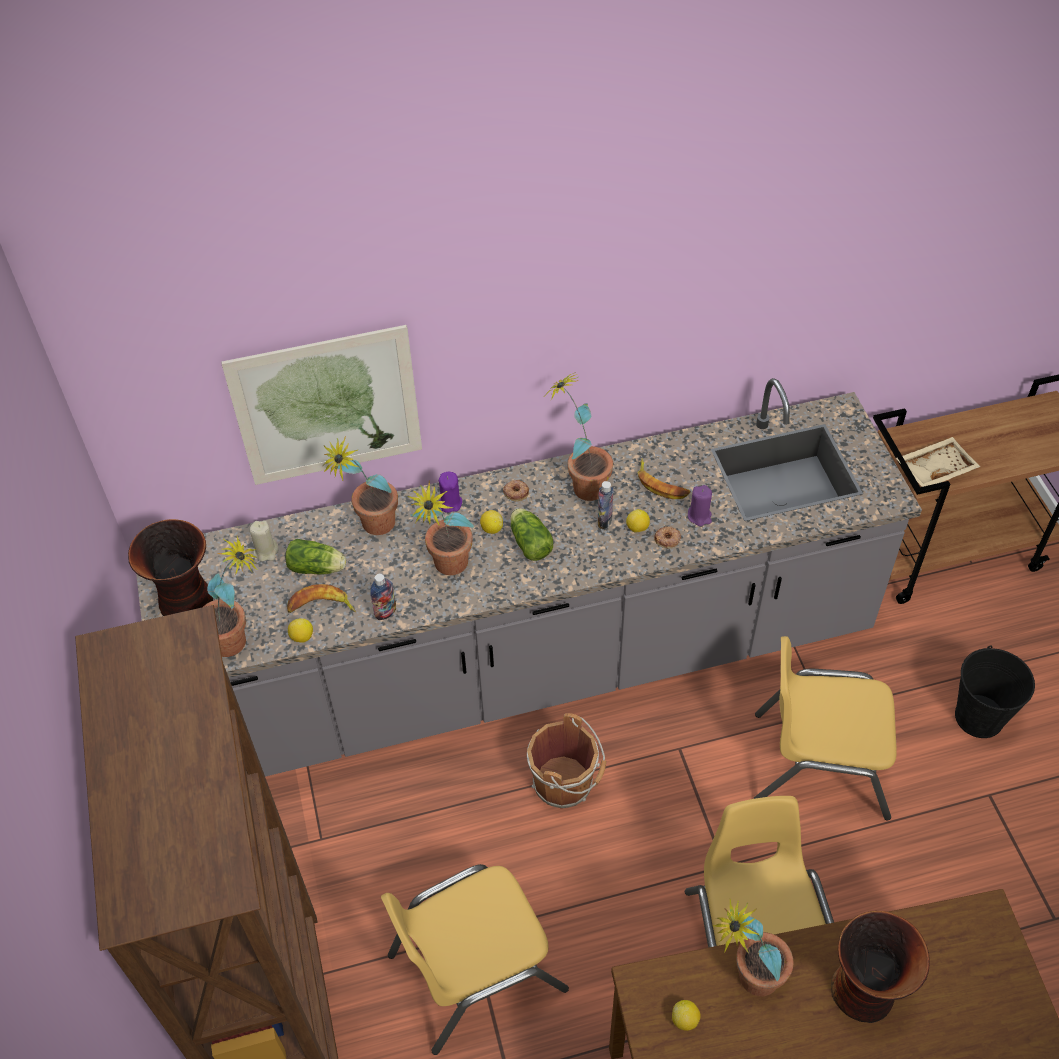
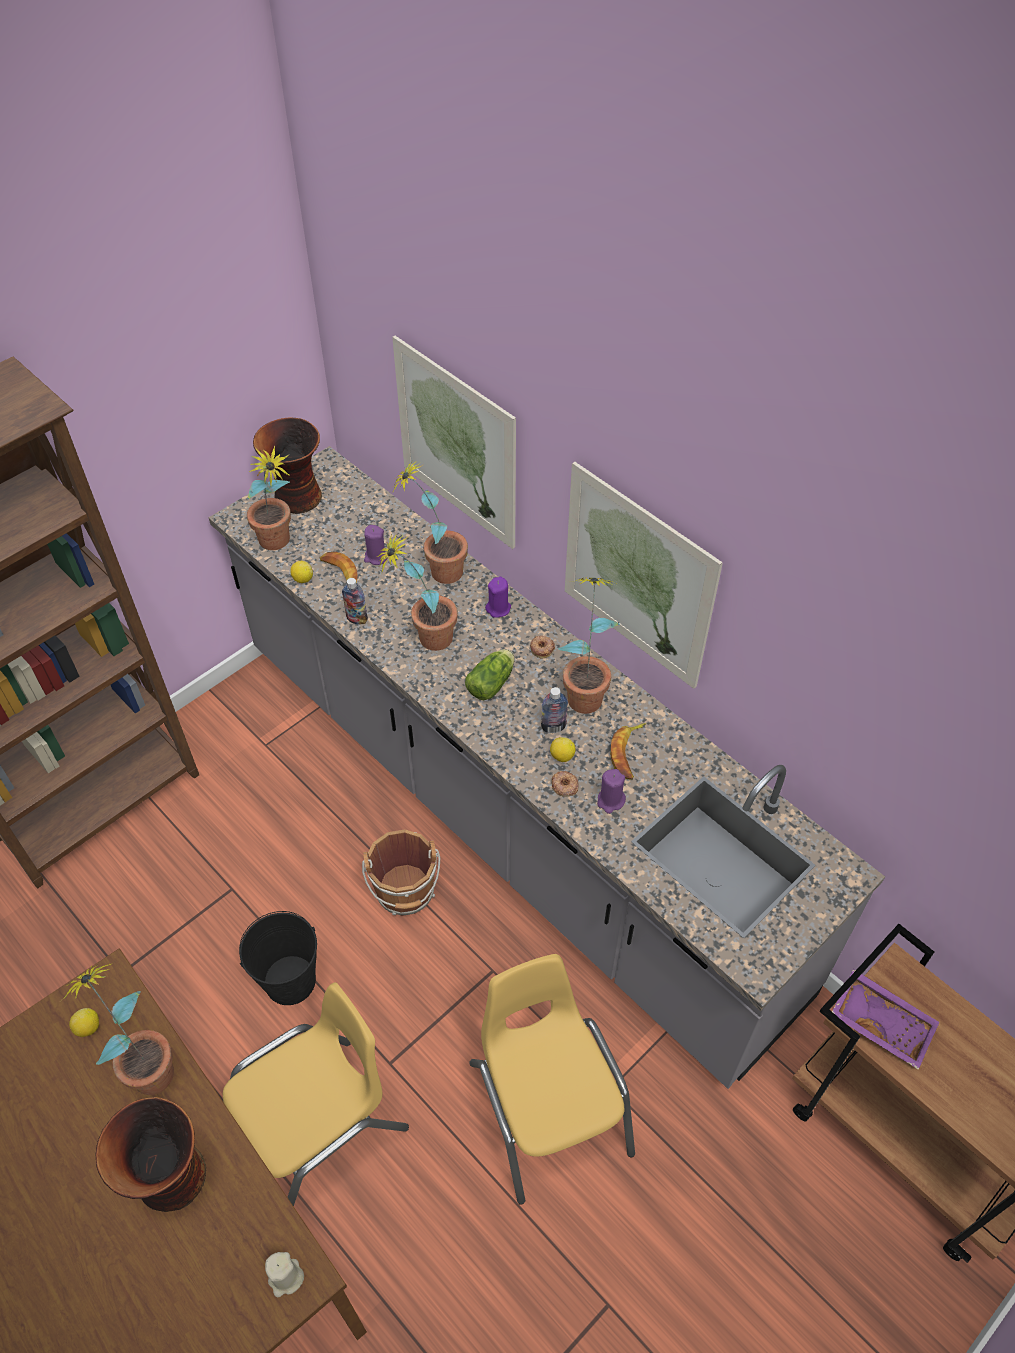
camera: 60 degrees right, 0 degrees up
(266, 551) = (373, 519): beige candle -> beige candle (286, 1278)
(318, 568) = (376, 557): lettuce -> purple candle
(475, 970) = (200, 906): yellow chair -> none
(492, 528) = (489, 649): lemon -> none
(573, 358) = (637, 577): none -> picture
(934, 468) = (882, 1022): beige tray -> purple tray
(979, 717) = (702, 1258): black bucket -> black bucket (290, 981)

